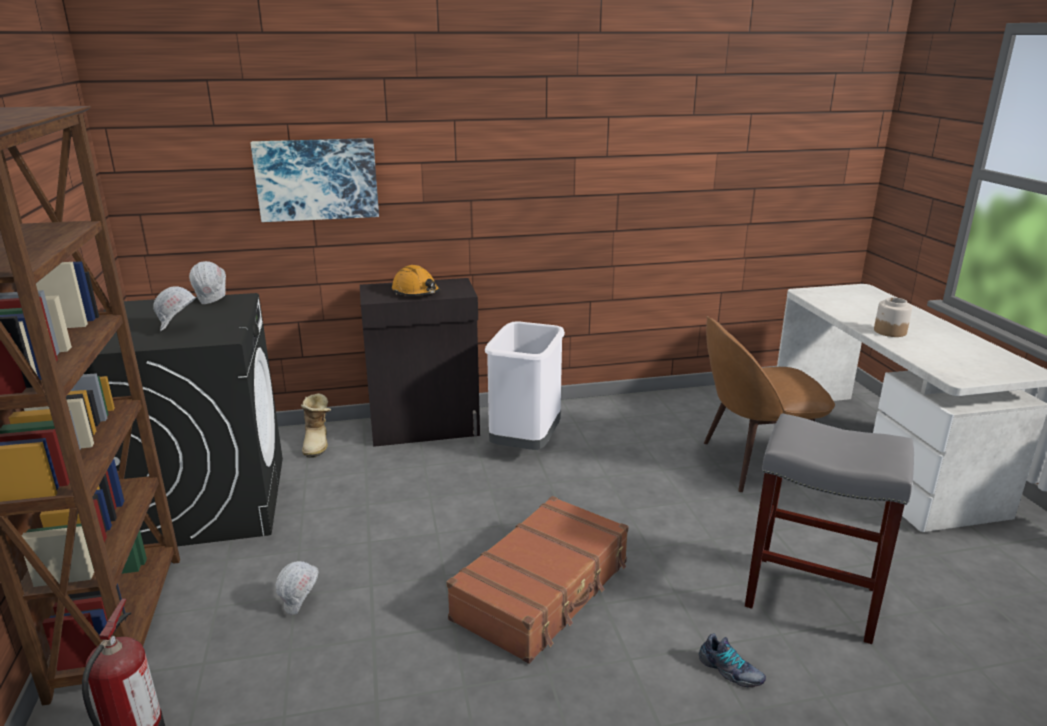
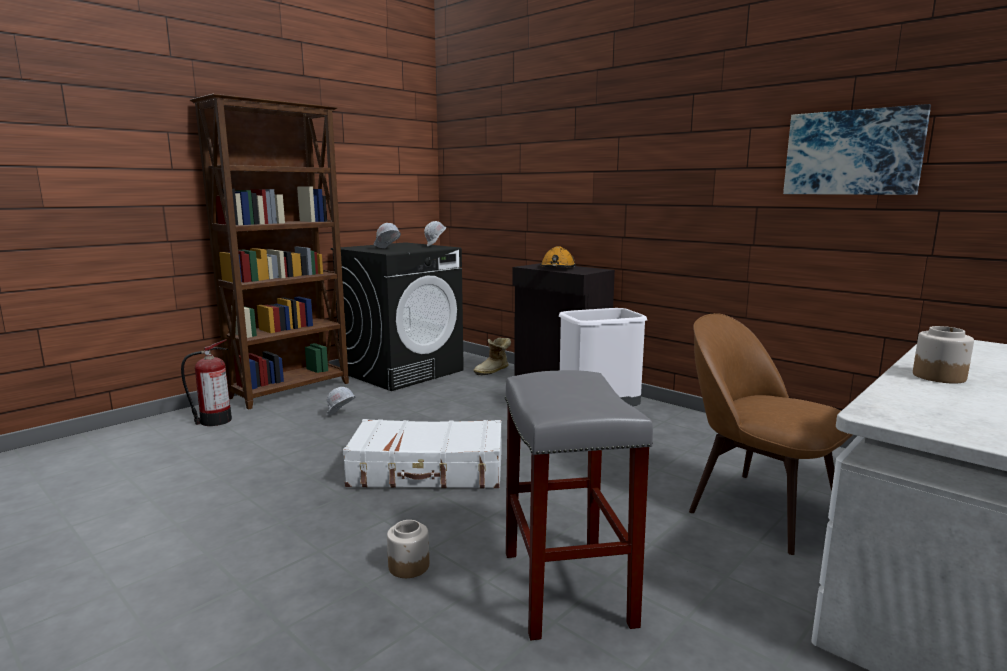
camera: 55 degrees right, 10 degrees down
(317, 179) = (530, 182): picture -> picture (852, 153)
(543, 590) = (428, 471): brown suitcase -> white suitcase
(730, 671) = (409, 566): shoe -> jar

